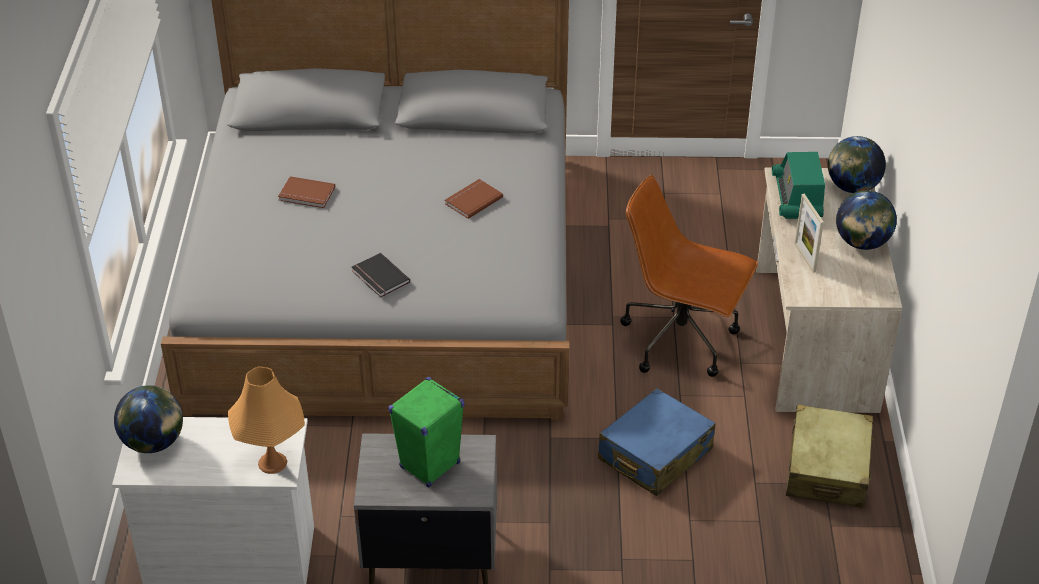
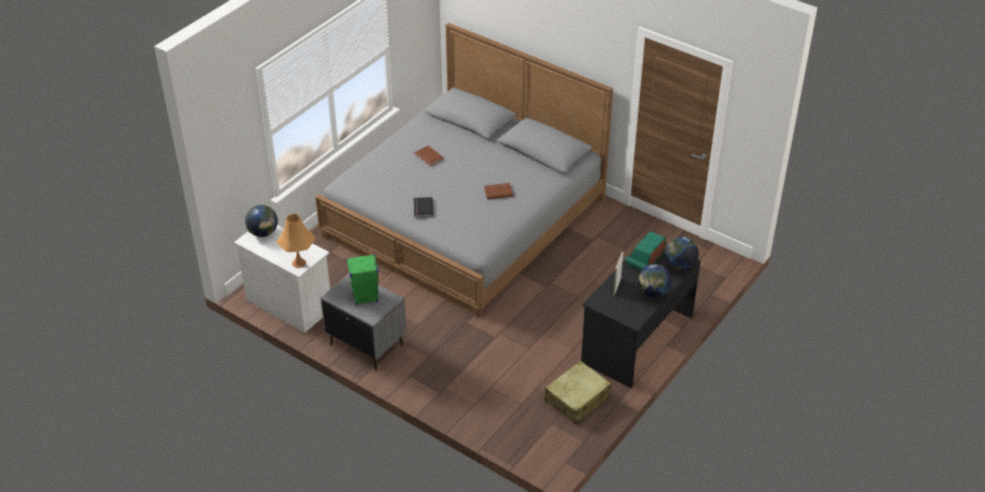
camera: 35 degrees right, 0 degrees up
(655, 455) = (504, 353): blue suitcase -> none
(681, 340) = (571, 309): brown office chair -> none
(813, 338) = (636, 339): beige desk -> black desk

